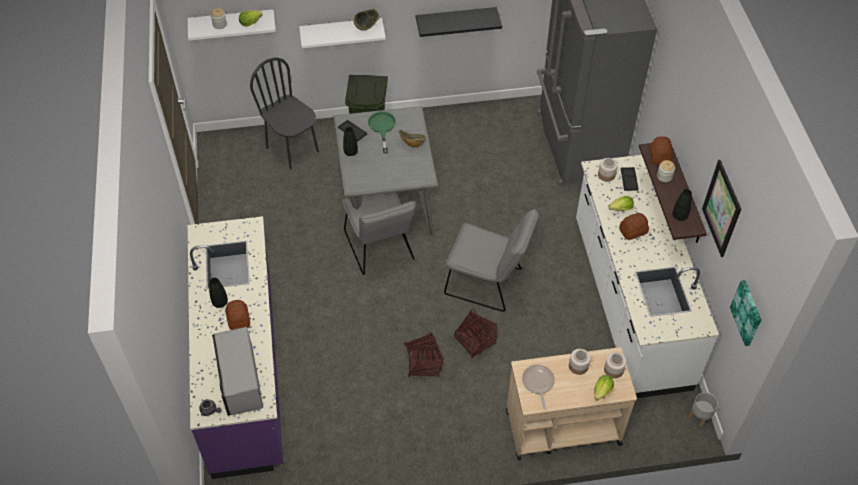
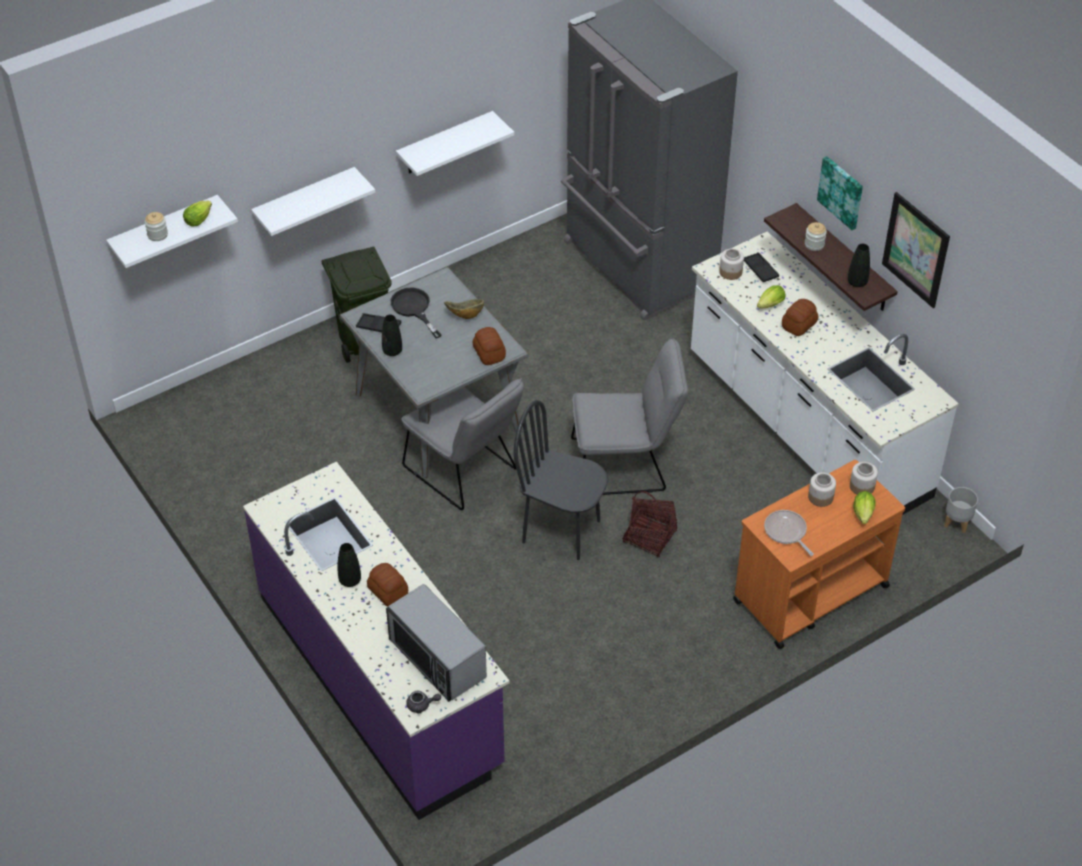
camera: 25 degrees left, 5 degrees down
(293, 149) = (269, 390): black chair -> black chair (561, 530)
(366, 27) = (341, 184): bowl -> none
(382, 128) = (414, 309): green frying pan -> black frying pan
(423, 364) = (602, 586): basket -> none
(456, 20) = (445, 144): black shelf -> white shelf
(562, 427) = (809, 594): beige cart -> orange cart
(659, 156) = (795, 224): bread -> bread (489, 353)
(747, 313) = (996, 355): picture -> picture (841, 192)

